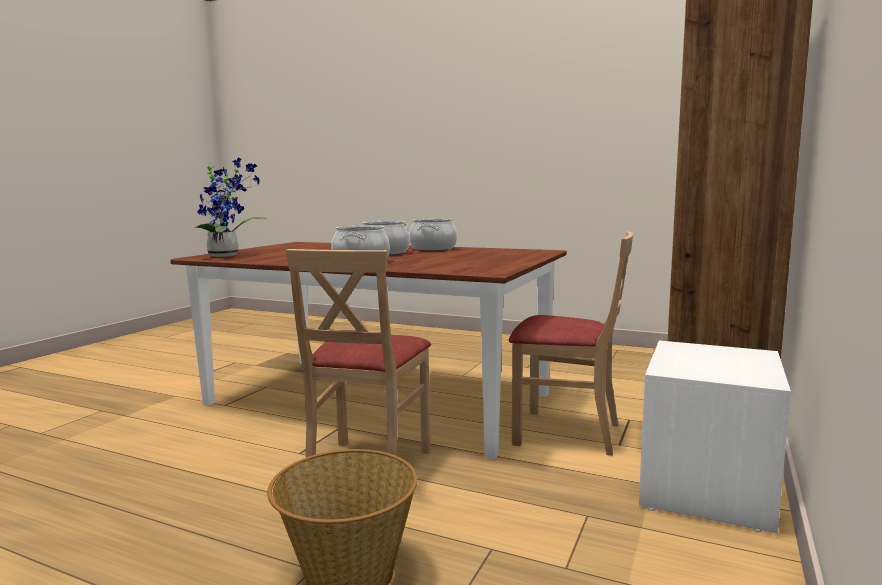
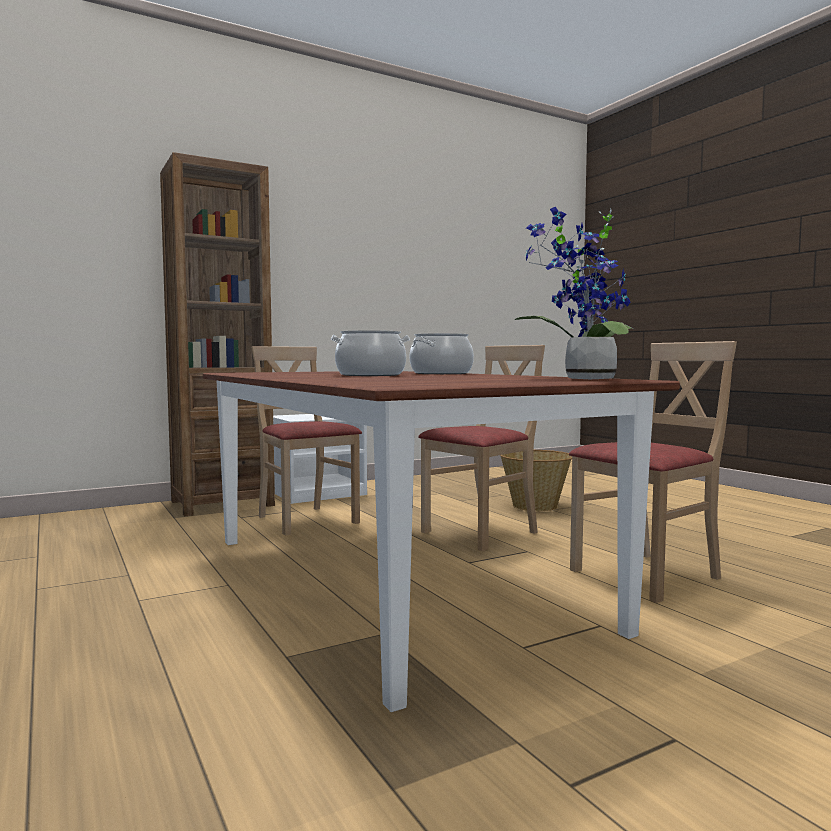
camera: 145 degrees left, 5 degrees down
(180, 452) = (647, 575): none -> beige chair
(432, 248) = (288, 375): cooking pot -> none

